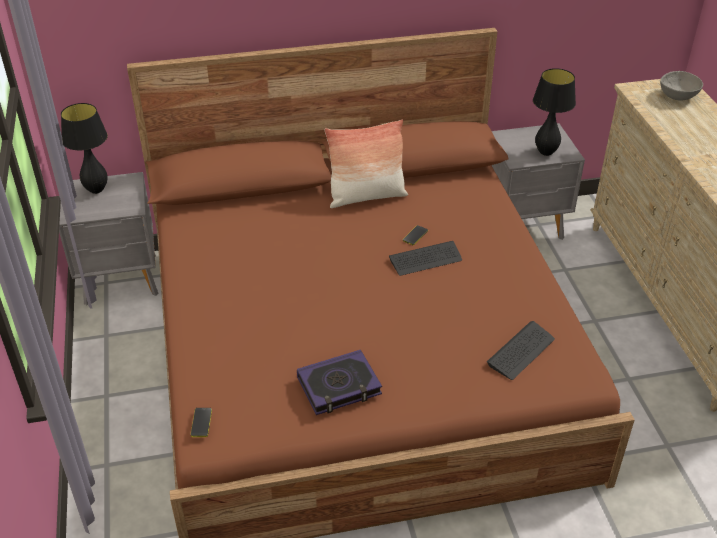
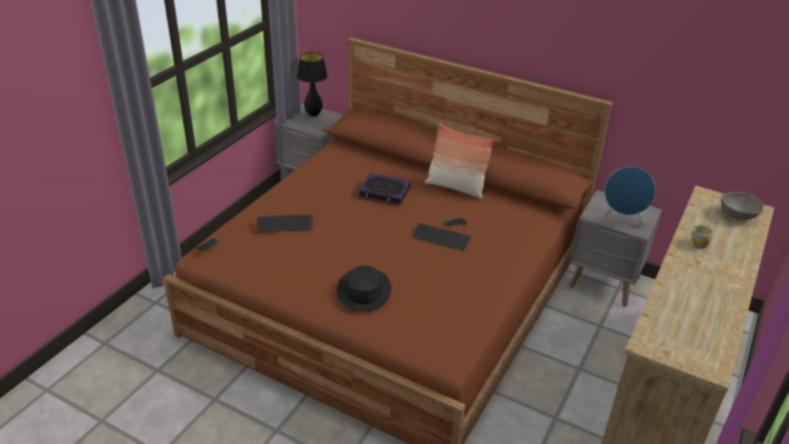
camera: 40 degrees right, 5 degrees down
(339, 386) = (293, 270): book -> book (384, 192)
(431, 361) = (363, 290): none -> black hat
(521, 351) = (424, 318): keyboard -> keyboard (285, 224)
(545, 152) = (621, 221): black table lamp -> blue speaker
(687, 137) = (699, 243): none -> mug

